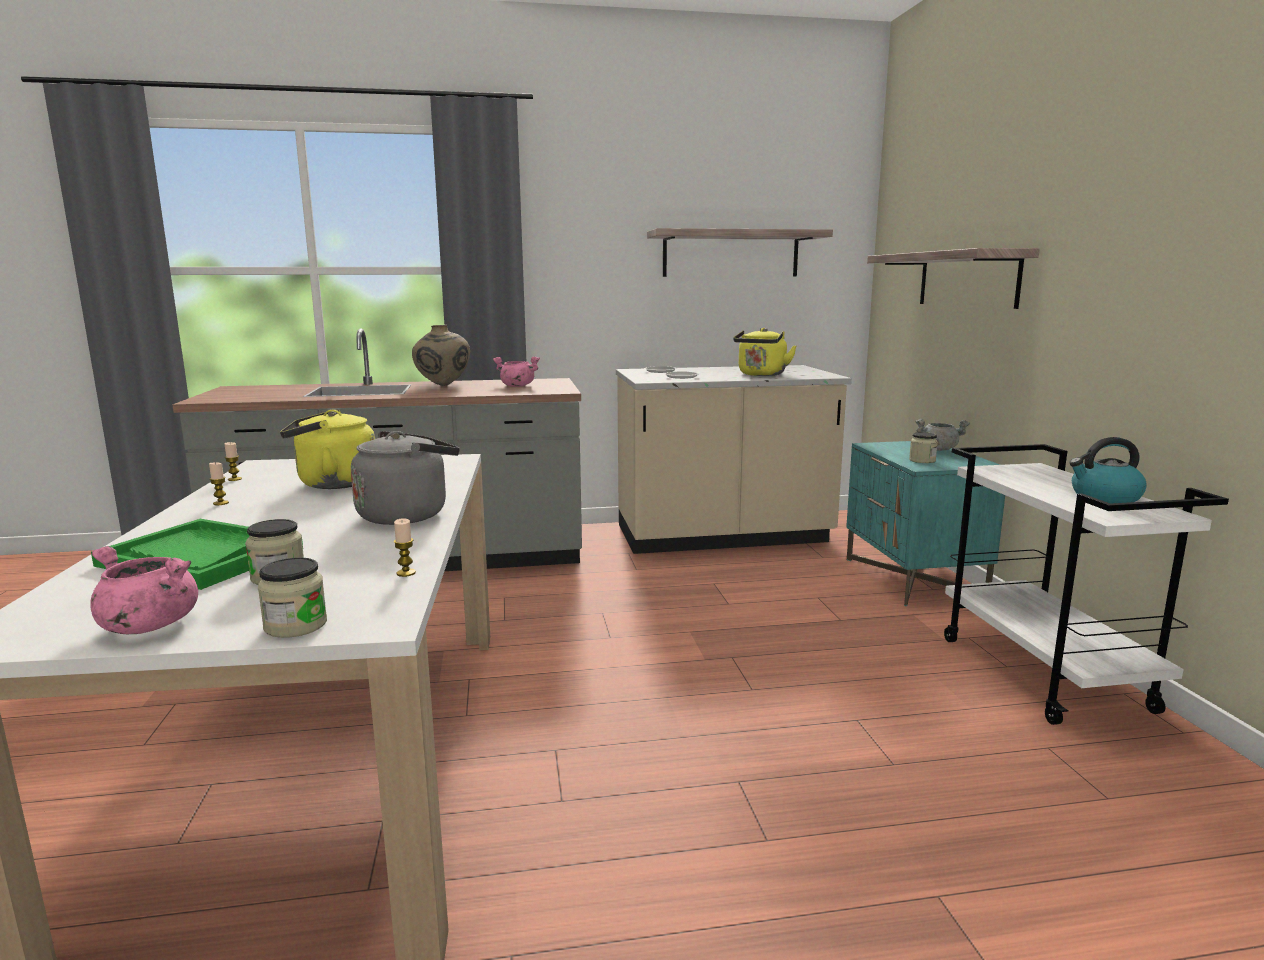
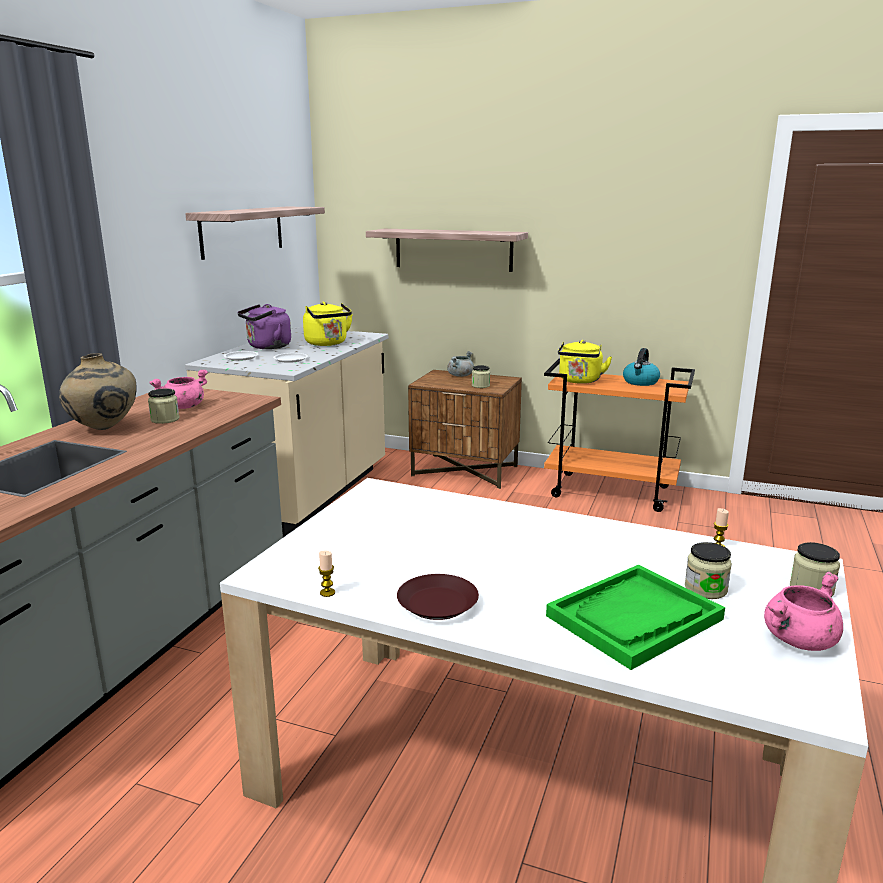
camera: 60 degrees left, 5 degrees up
(221, 503) = (438, 604): candle -> brown plate
(332, 484) = (415, 547): yellow kettle -> yellow kettle (580, 381)
(407, 514) = (564, 529): grey kettle -> none
(480, 388) = (165, 419): none -> jar
(710, 370) = (267, 347): none -> purple kettle
(914, 578) = (465, 471): turquoise nightstand -> brown nightstand
(1045, 674) = (611, 492): white cart -> orange cart

